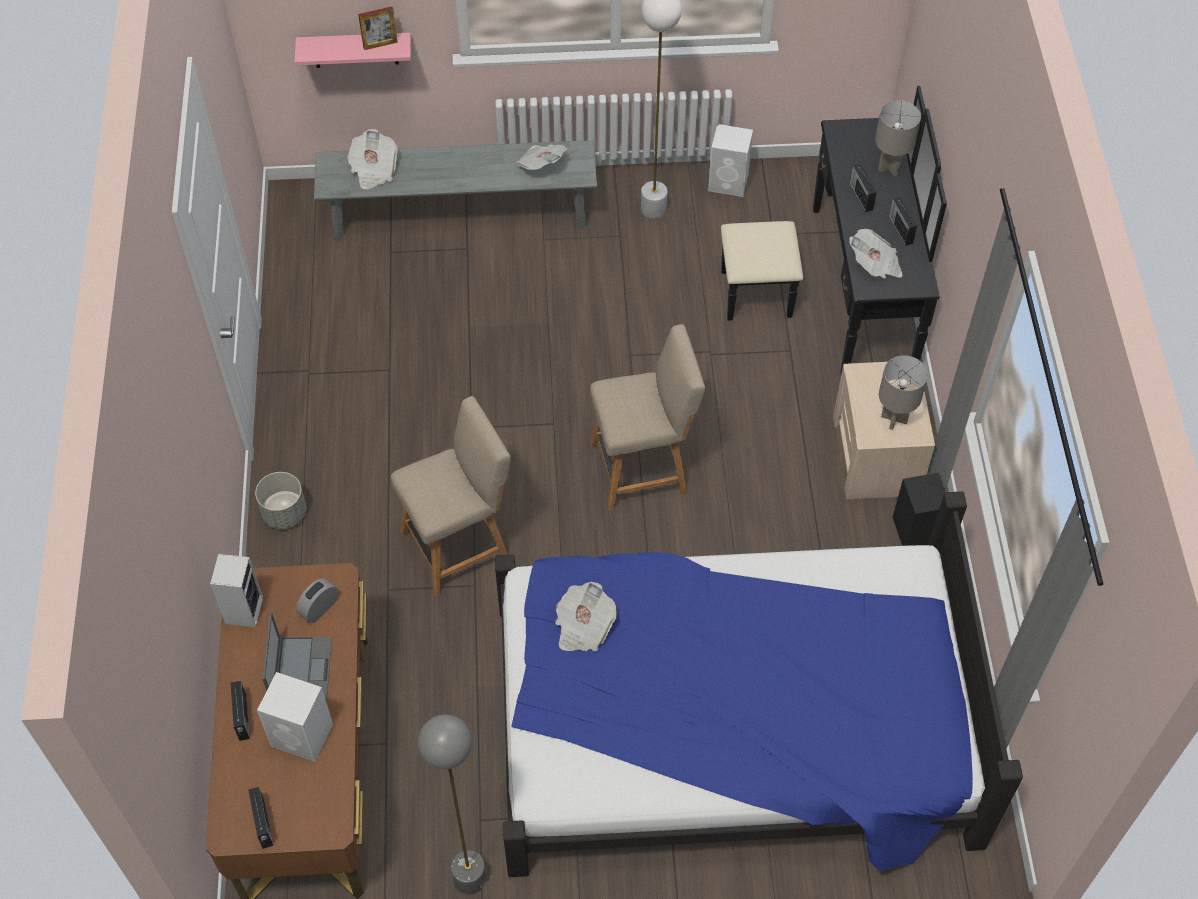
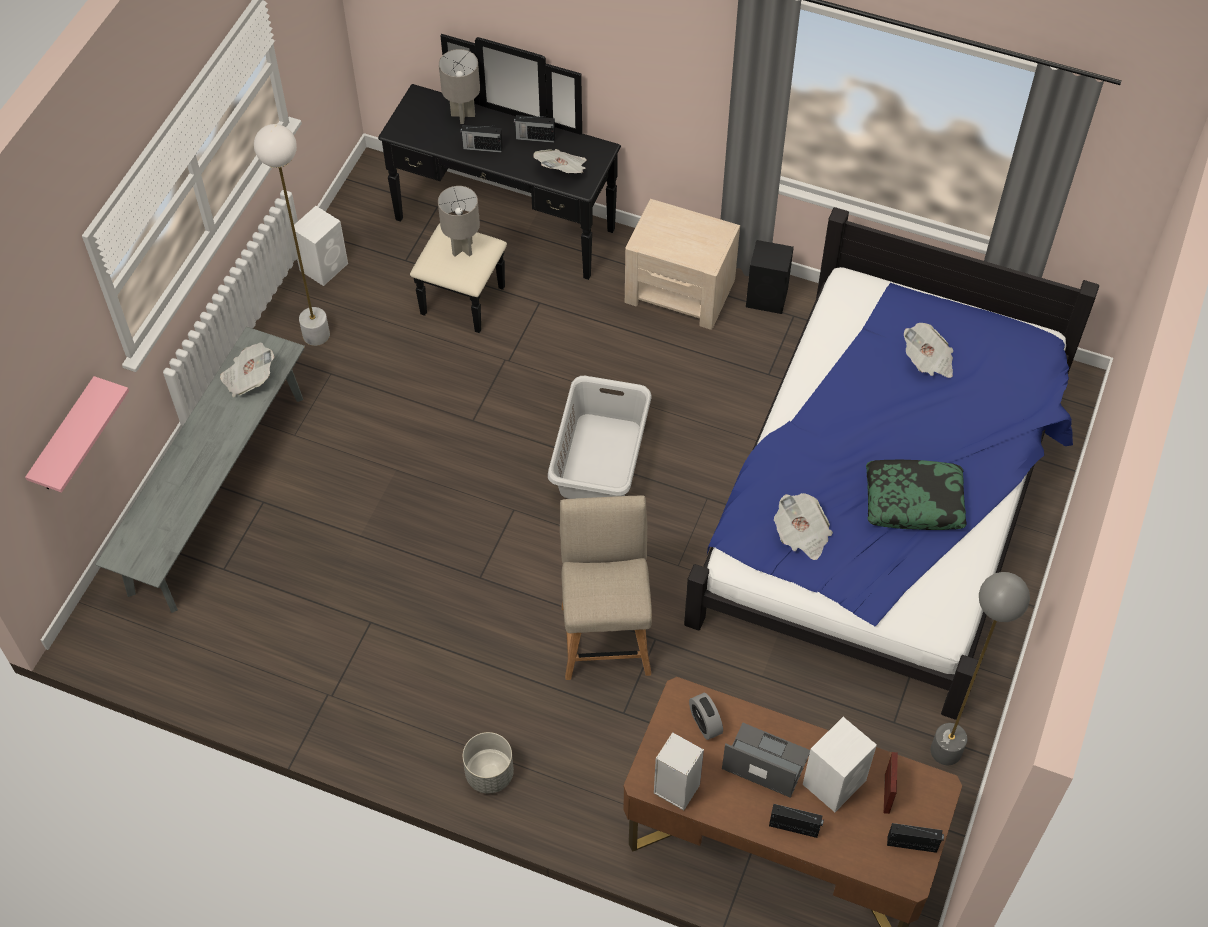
camera: 65 degrees left, 0 degrees up
(373, 170) = (156, 520): newspaper -> newspaper (927, 361)
(380, 44) = (92, 406): picture frame -> picture frame (887, 793)
(643, 468) = (601, 459): beige chair -> grey laundry basket
(675, 712) = (914, 501): none -> pillow
(894, 419) = (700, 239): grey table lamp -> grey table lamp (462, 248)

